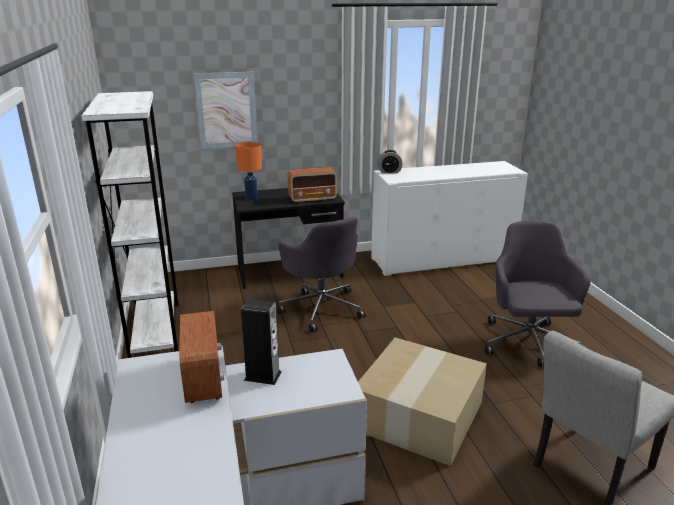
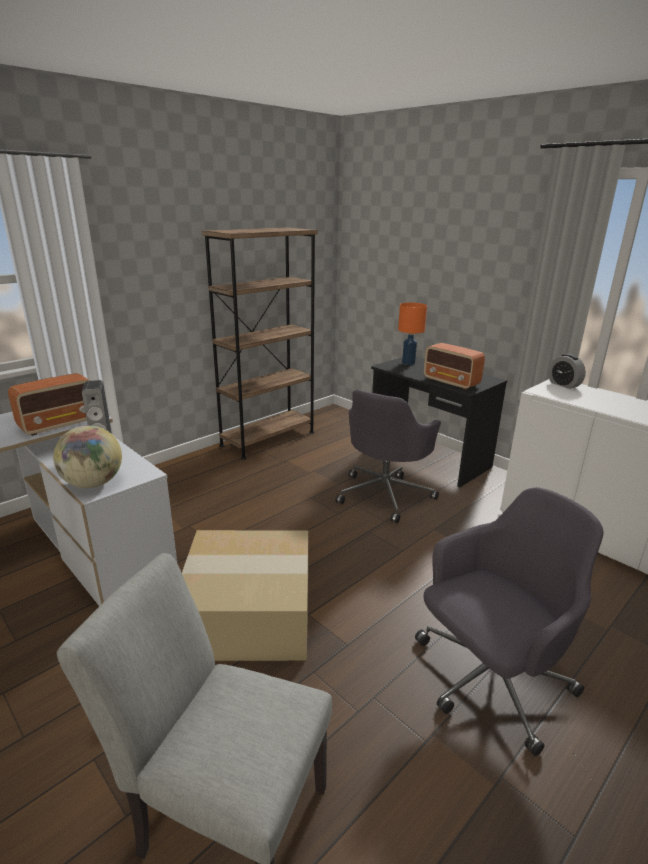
camera: 60 degrees right, 0 degrees up
(155, 331) = (268, 439): white bookcase -> brown bookcase
(226, 110) = (421, 268): picture -> none
(328, 389) = (93, 484): none -> globe

